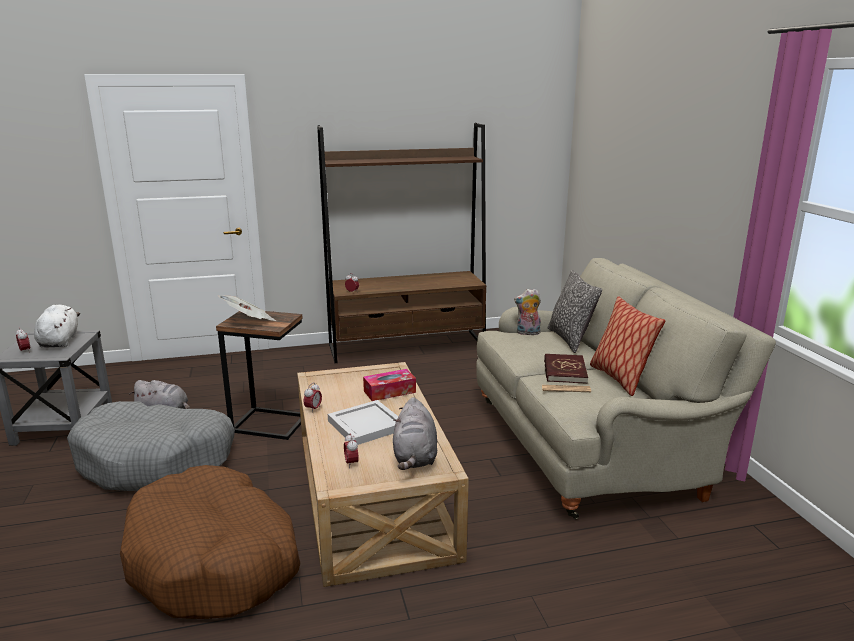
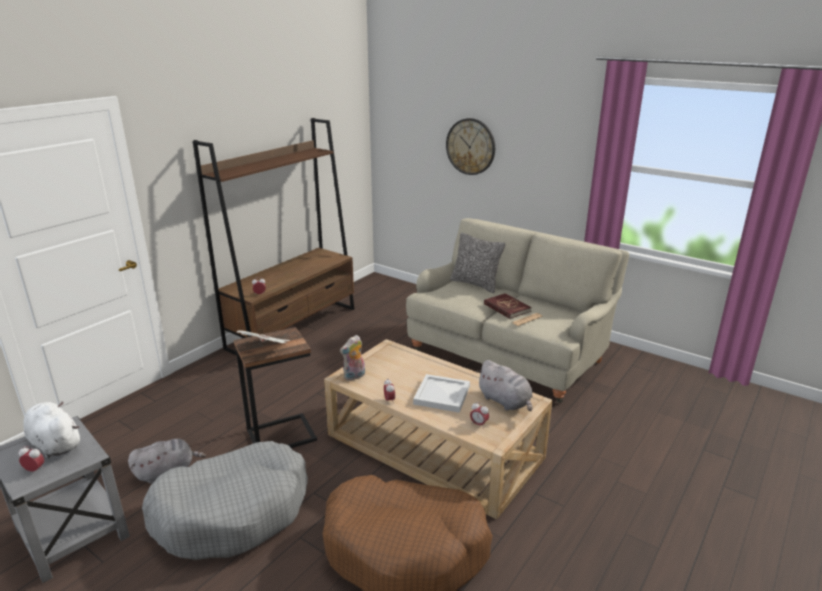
camera: 40 degrees left, 5 degrees up
(389, 391) = (416, 365): tissue box -> none
(527, 333) = (444, 288): plush toy -> plush toy (354, 376)
(619, 378) = (539, 302): pillow -> none
(645, 170) = (470, 146): none -> wall clock

